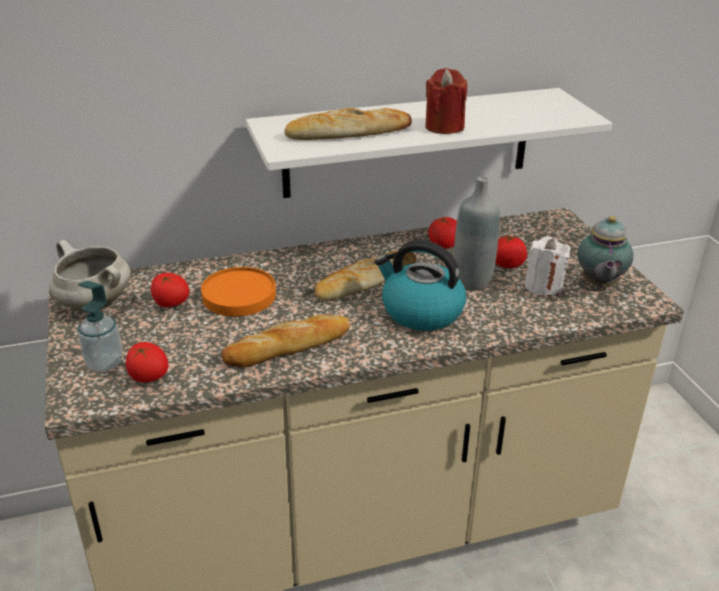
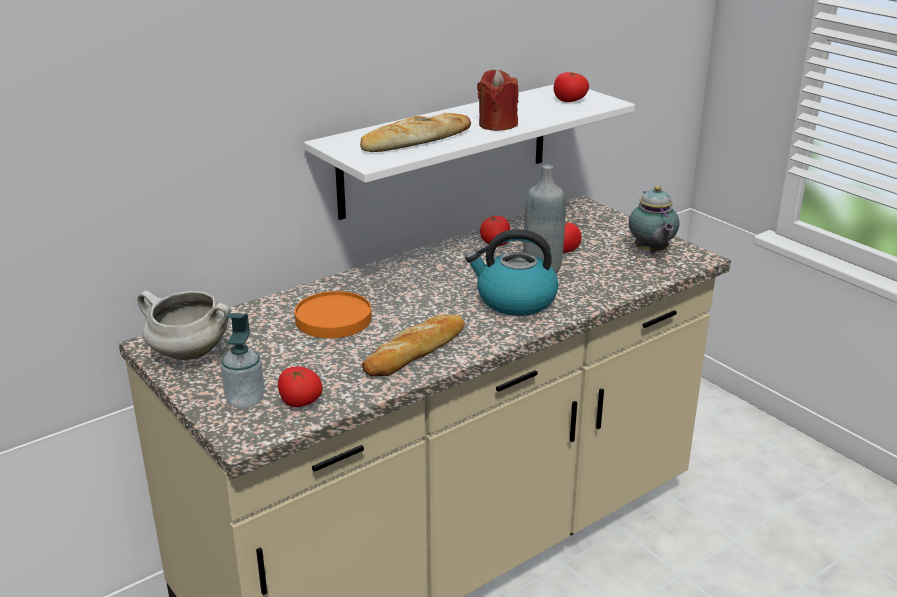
camera: 20 degrees left, 5 degrees down
(170, 303) = (269, 338): tomato -> tomato (569, 101)
(365, 281) = (446, 285): bread -> none
(543, 287) = (606, 262): white candle -> none

